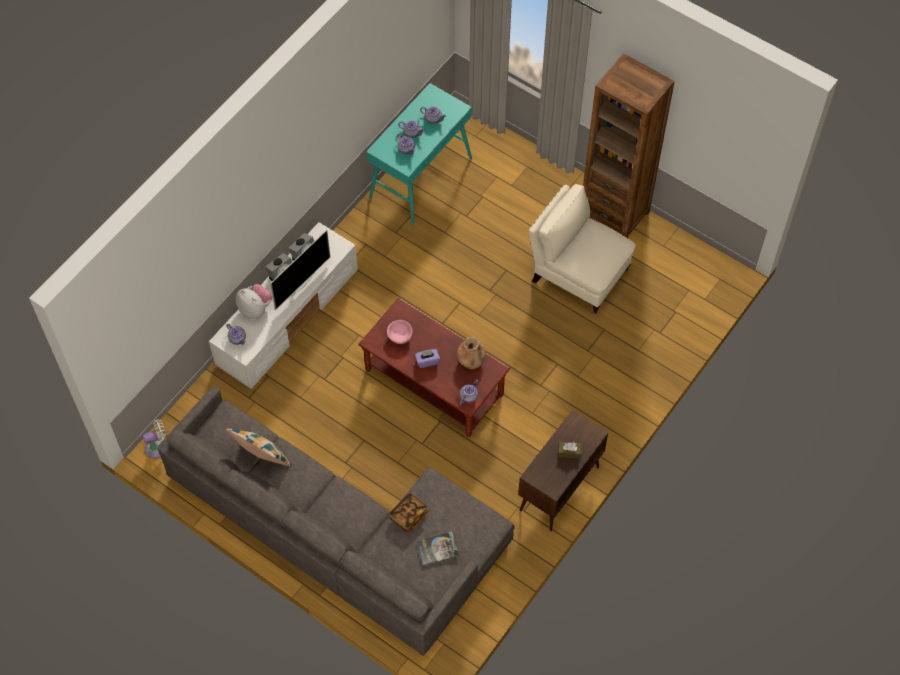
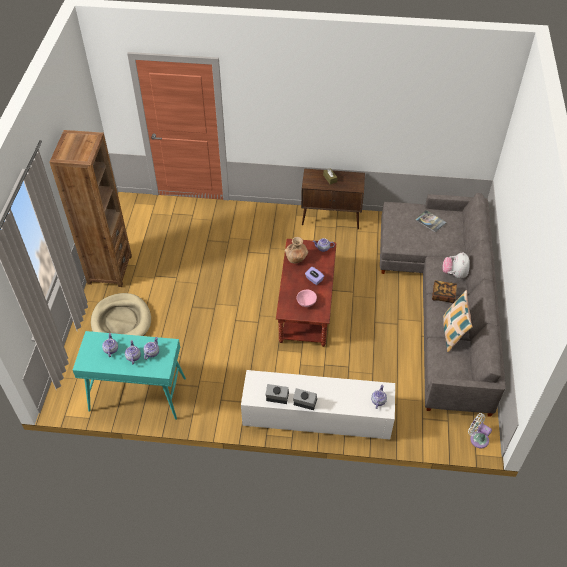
camera: 120 degrees left, 10 degrees down
(255, 309) = (345, 403): plush toy -> plush toy (454, 274)
(300, 284) = (304, 386): television -> none
(408, 515) = (422, 243): book -> book (443, 295)
(527, 198) = (121, 321): none -> beige dog bed
(578, 274) = (172, 268): beige armchair -> none

